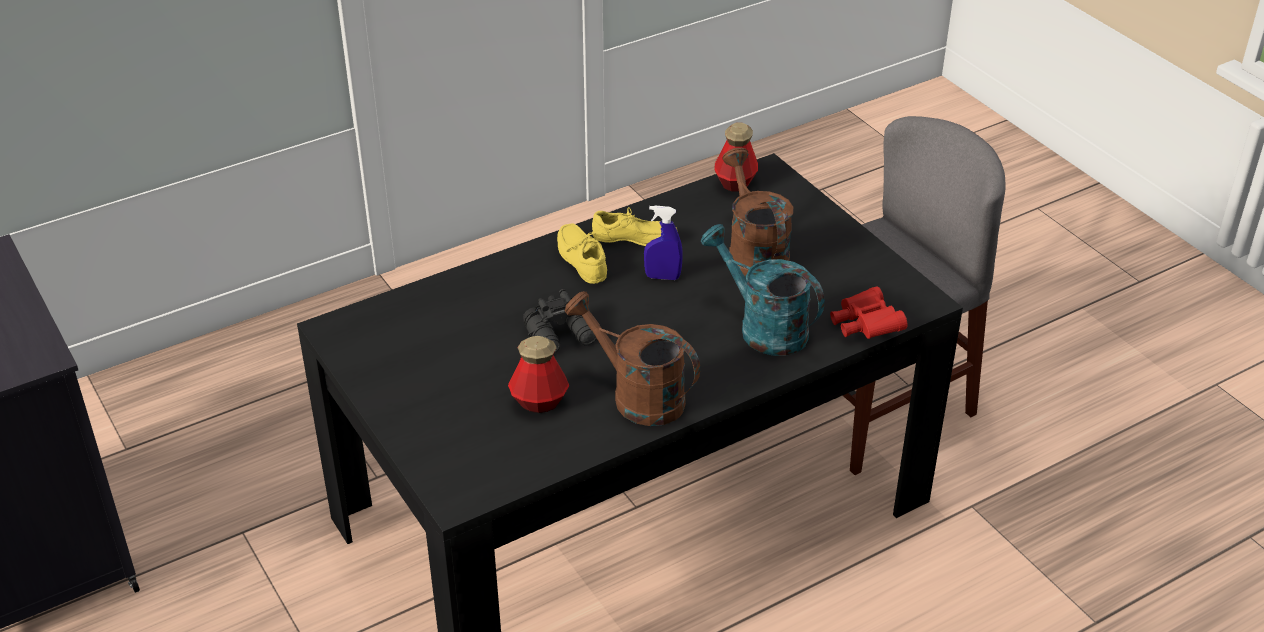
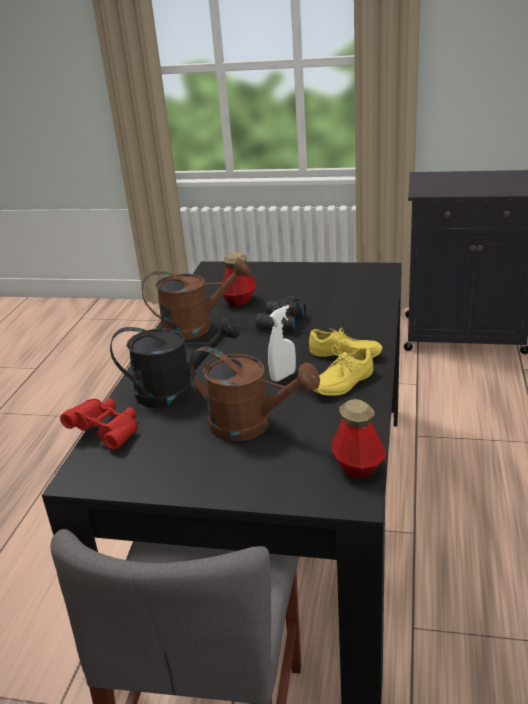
camera: 135 degrees right, 10 degrees down
(662, 277) = (283, 376): blue spray bottle -> white spray bottle
(763, 328) = (176, 391): turquoise watering can -> black watering can

